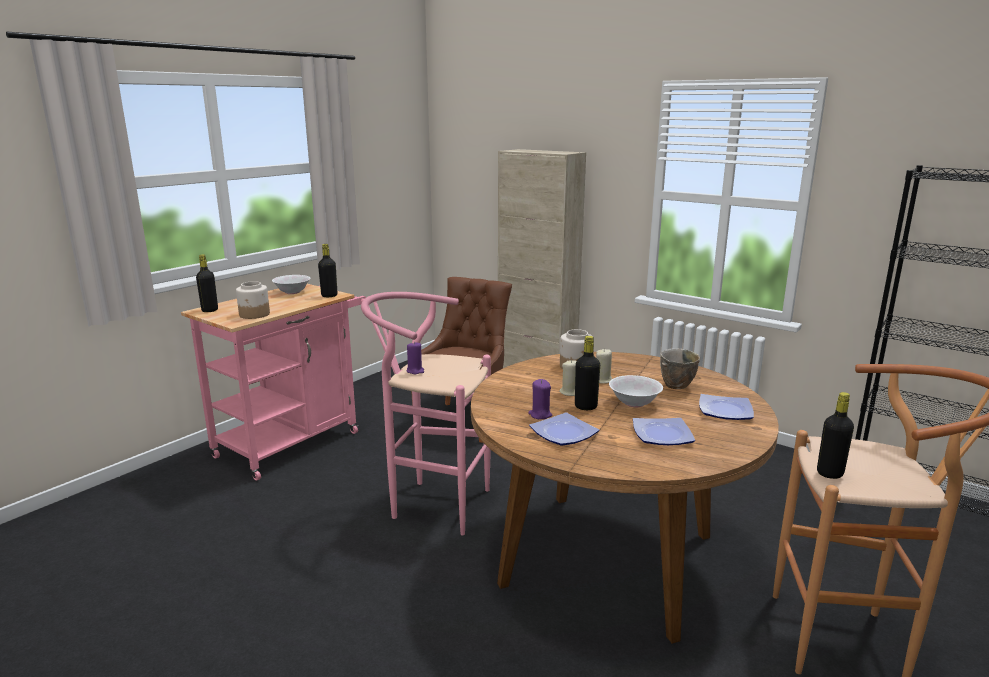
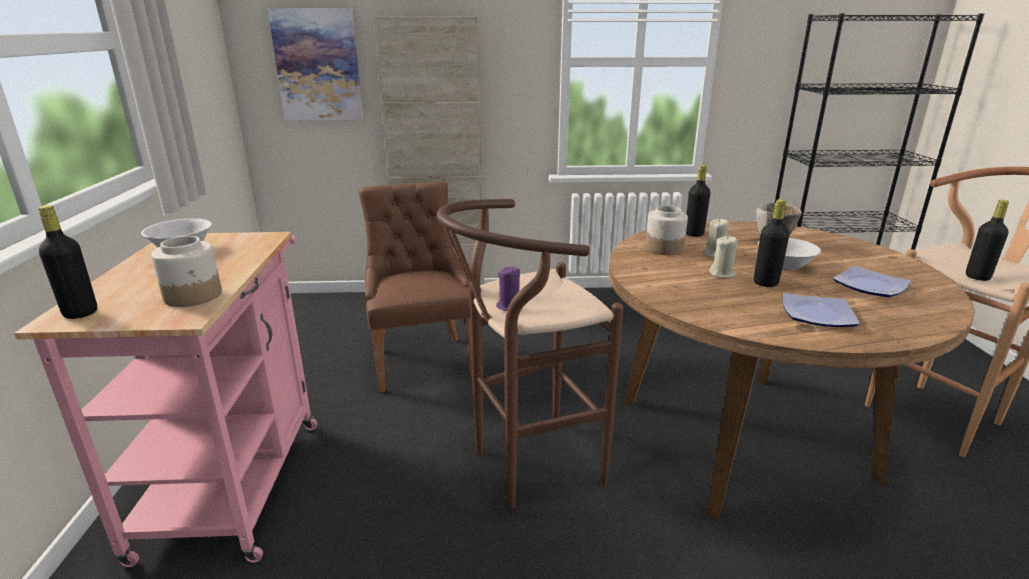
camera: 40 degrees left, 5 degrees up
(329, 296) = (258, 241): black bottle -> black bottle (694, 234)
(431, 503) = (525, 468): pink stool -> brown stool
(479, 182) = (318, 65): none -> picture
(540, 415) = (757, 305): purple candle -> none
(726, 410) = (845, 250): plate -> none

